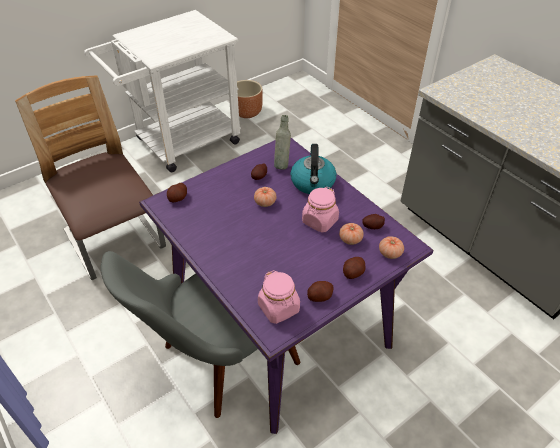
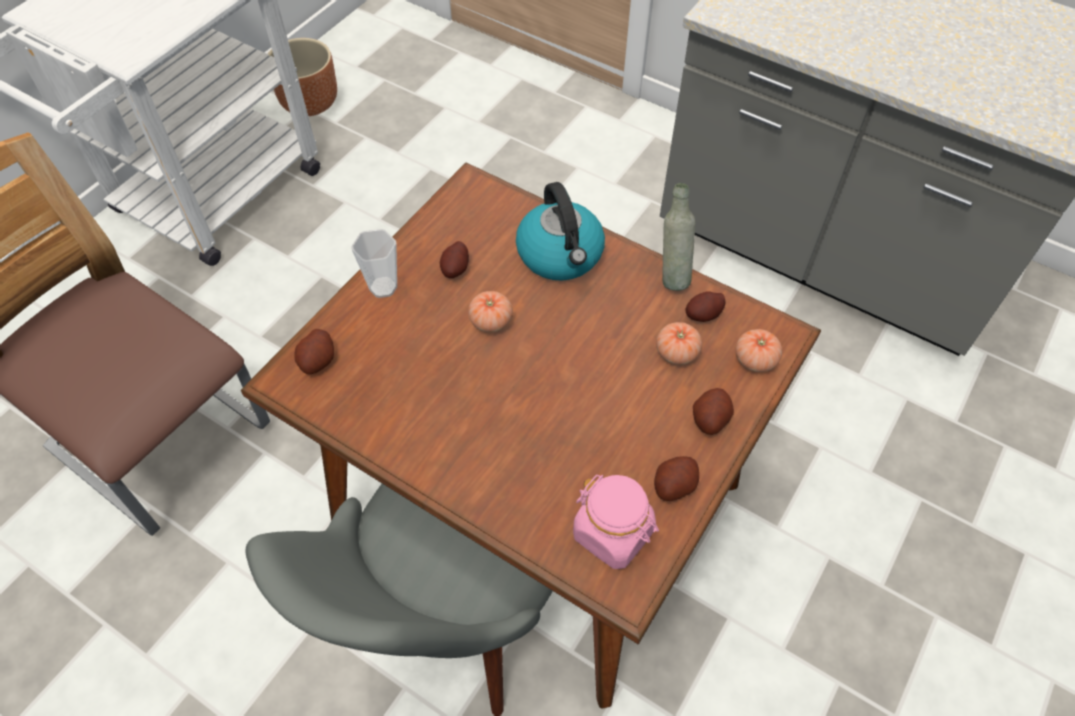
camera: 20 degrees left, 10 degrees up
(222, 176) = (383, 287): none -> cup
(279, 323) = (536, 504): purple dining table -> brown dining table
(282, 164) = (486, 230): grey bottle -> grey bottle (672, 276)
(319, 221) = (607, 331): pink jar -> none

